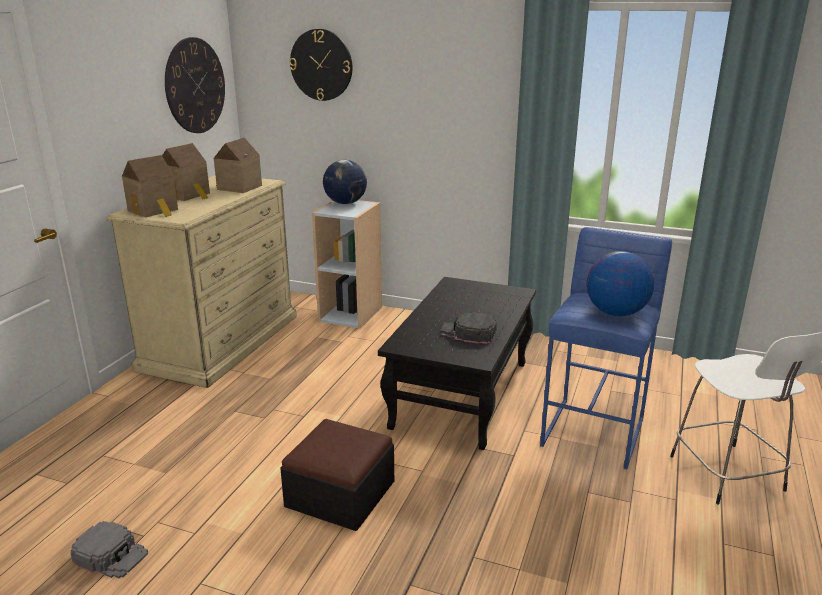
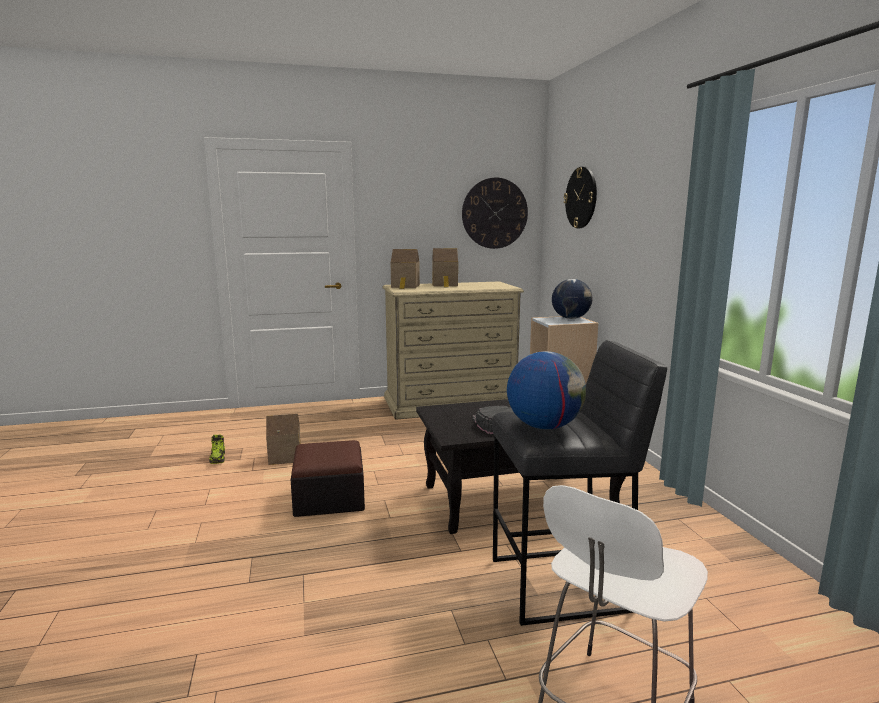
camera: 55 degrees right, 10 degrees down
(111, 555) = (218, 458): grey cap -> shoe
(237, 187) = (482, 286): toy house -> toy house (284, 456)
(593, 431) = (562, 584): blue stool -> grey stool

